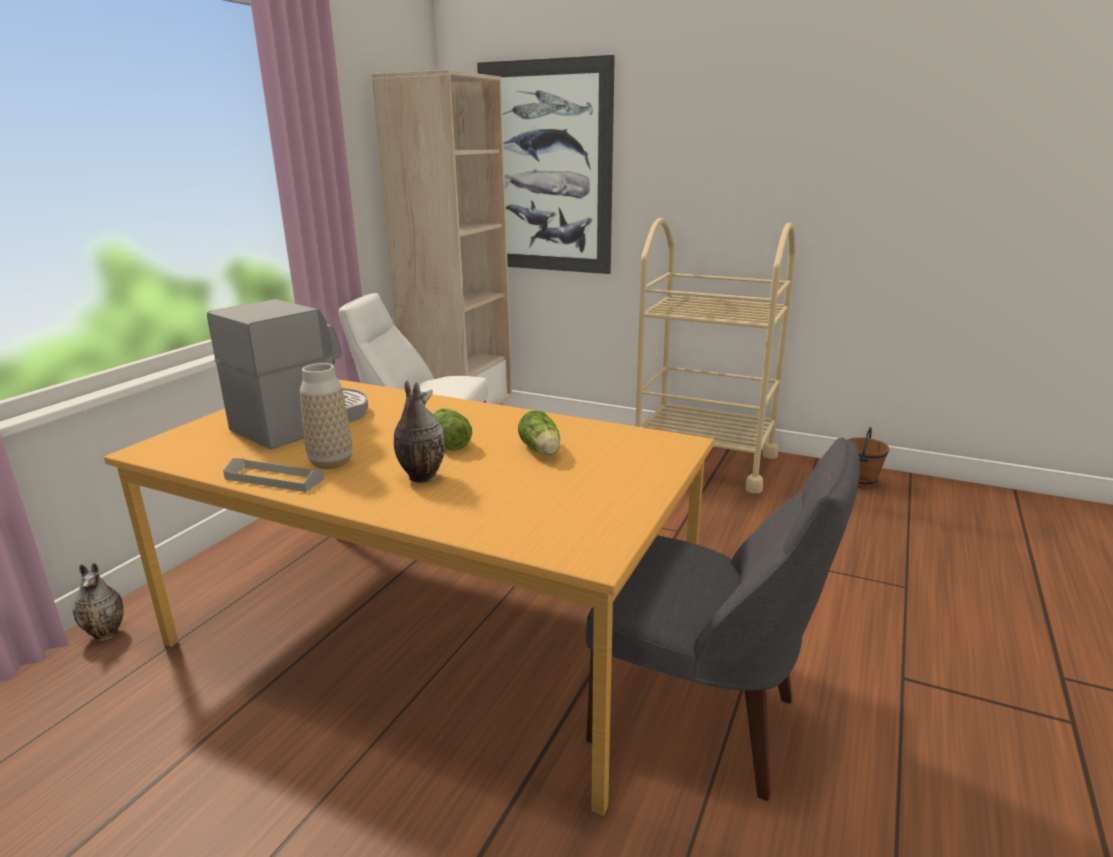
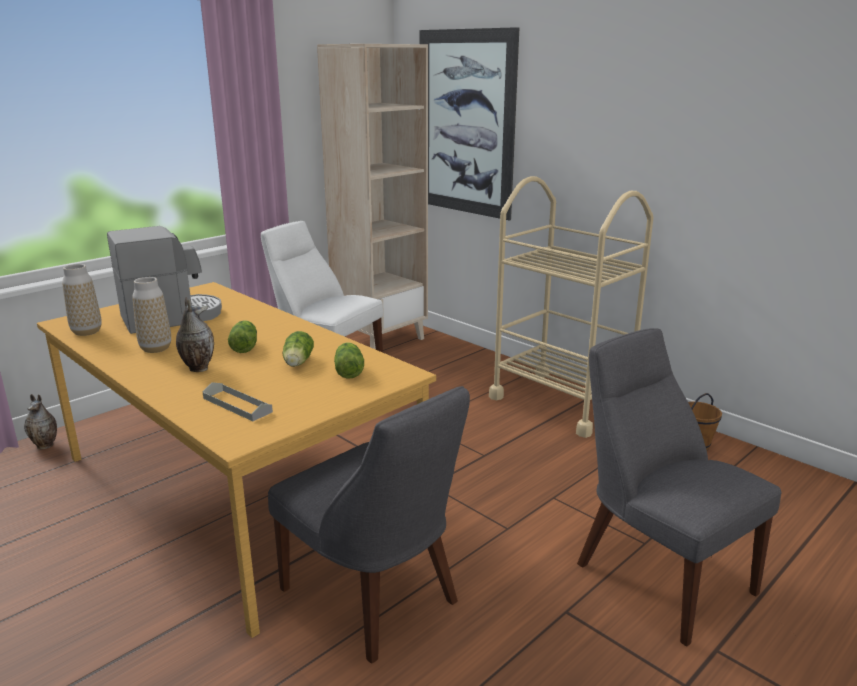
camera: 20 degrees right, 0 degrees up
(200, 457) = (87, 332): none -> vase
(274, 479) = (111, 354): grey tray -> grey tray (237, 405)
(613, 449) = (349, 370): none -> lettuce
(945, 615) = (657, 574): none -> grey chair

